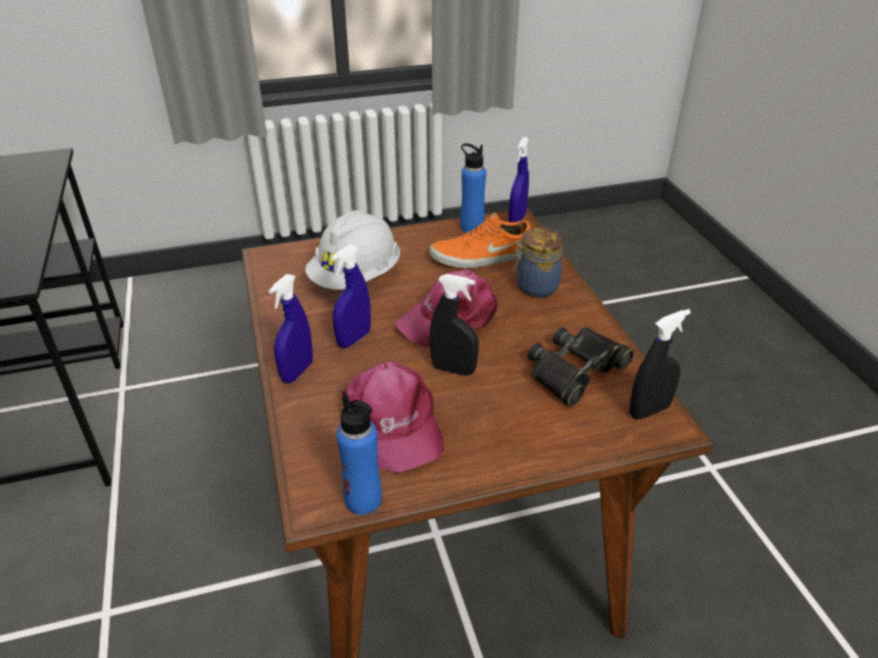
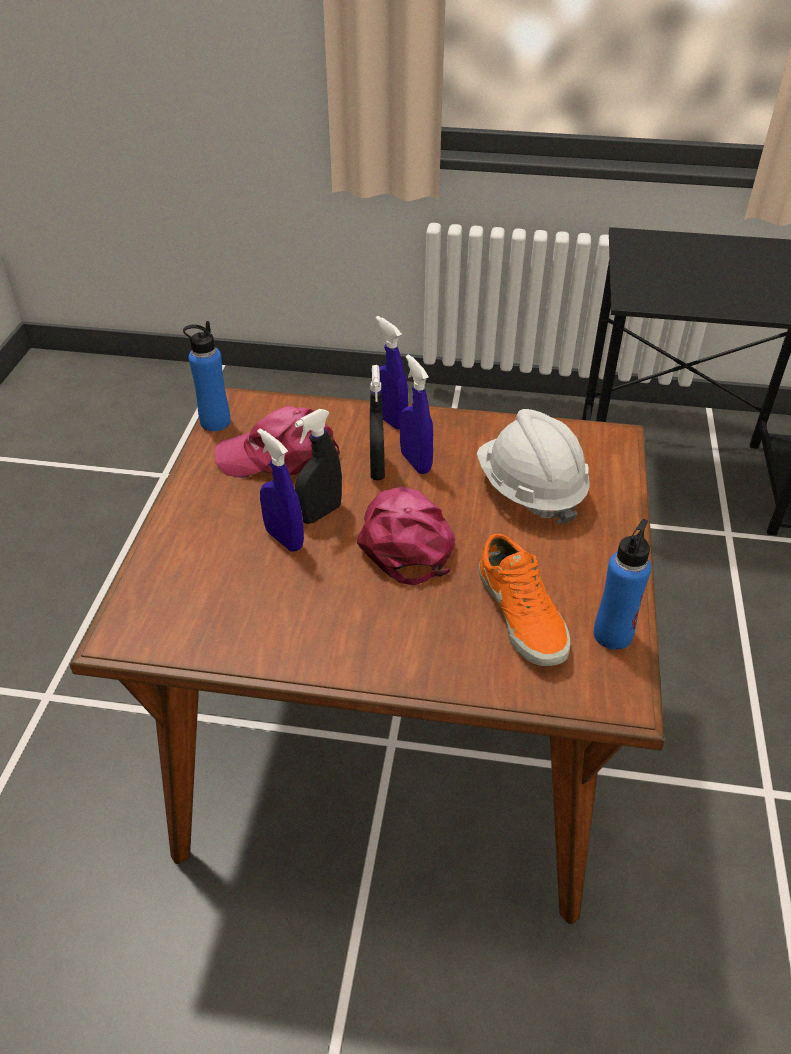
camera: 115 degrees right, 5 degrees up
(481, 257) = (524, 614): orange shoe -> orange shoe turned 150 degrees clockwise
(517, 219) = (617, 700): blue spray bottle -> blue spray bottle (284, 539)
(535, 287) = (422, 639): jar -> none
(575, 370) = (248, 603): black binoculars -> none
(649, 410) = (147, 632): black spray bottle -> black spray bottle (377, 468)

